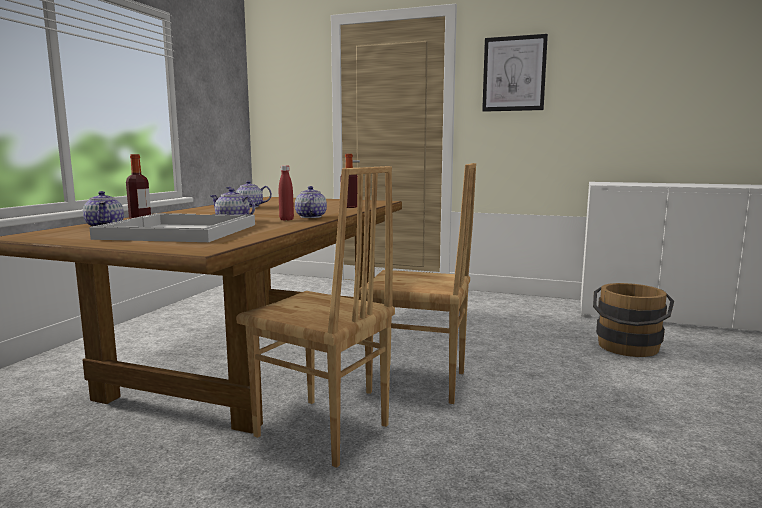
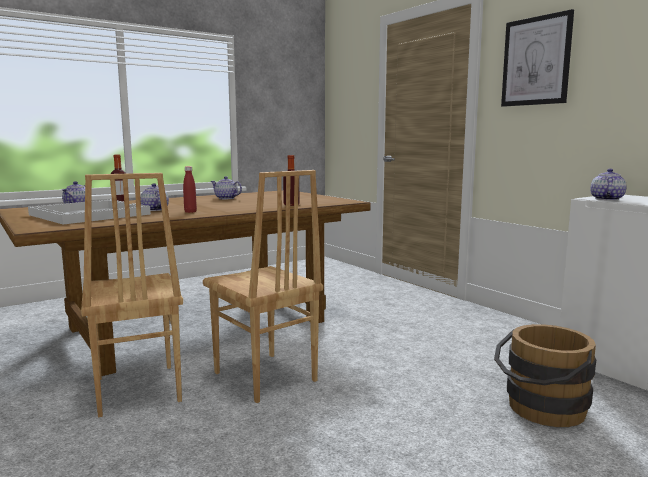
camera: 35 degrees right, 0 degrees up
(310, 217) = (217, 211): teapot -> teapot (606, 199)

